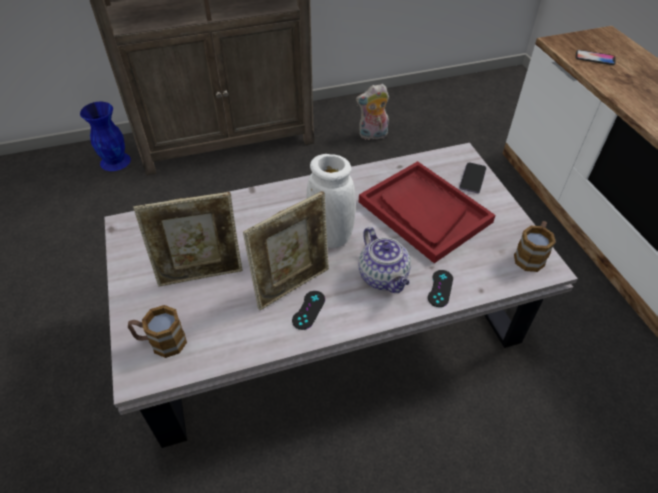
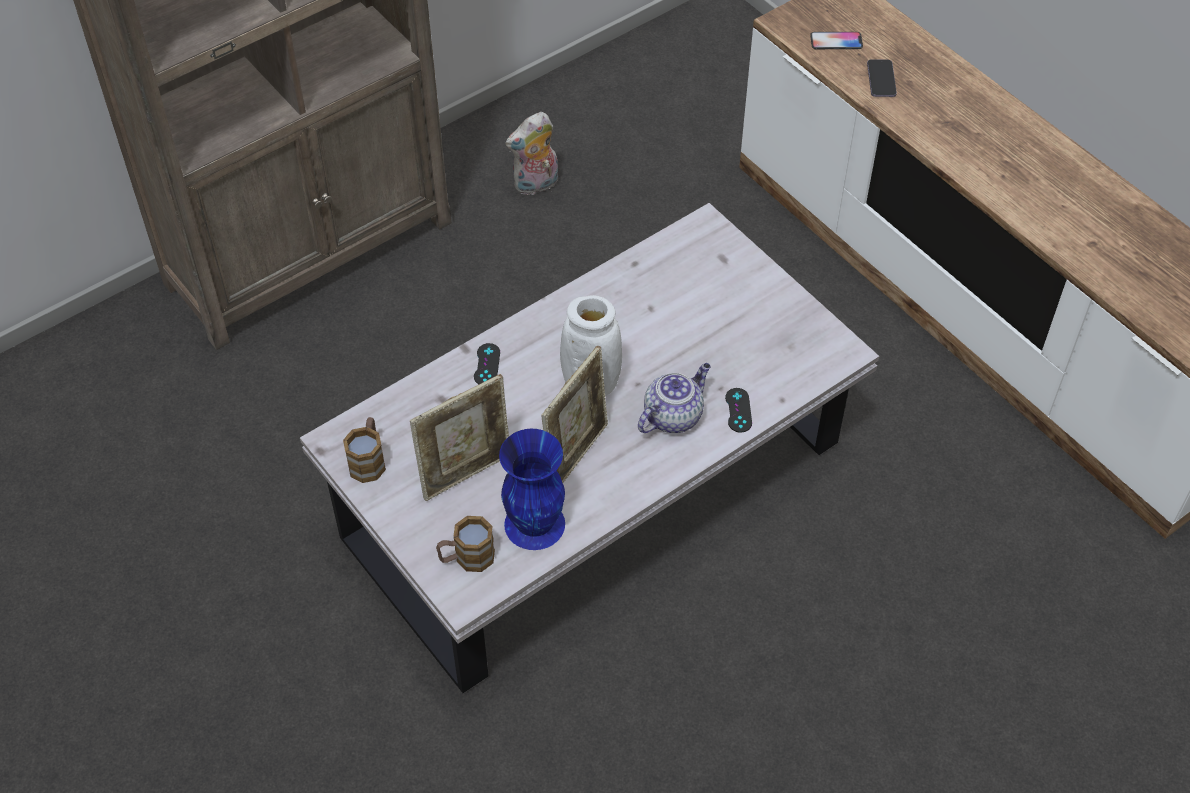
camera: 20 degrees left, 5 degrees up
(116, 161) = (150, 338): blue vase -> blue vase (535, 523)
(308, 310) = (607, 476): black game controller -> black game controller (487, 365)
(384, 277) = (673, 415): teapot -> teapot turned 90 degrees counterclockwise
(424, 212) = (687, 320): red tray -> none
(472, 179) = (729, 257): phone -> phone (881, 80)
(531, 255) = (824, 342): mug -> mug (369, 460)

